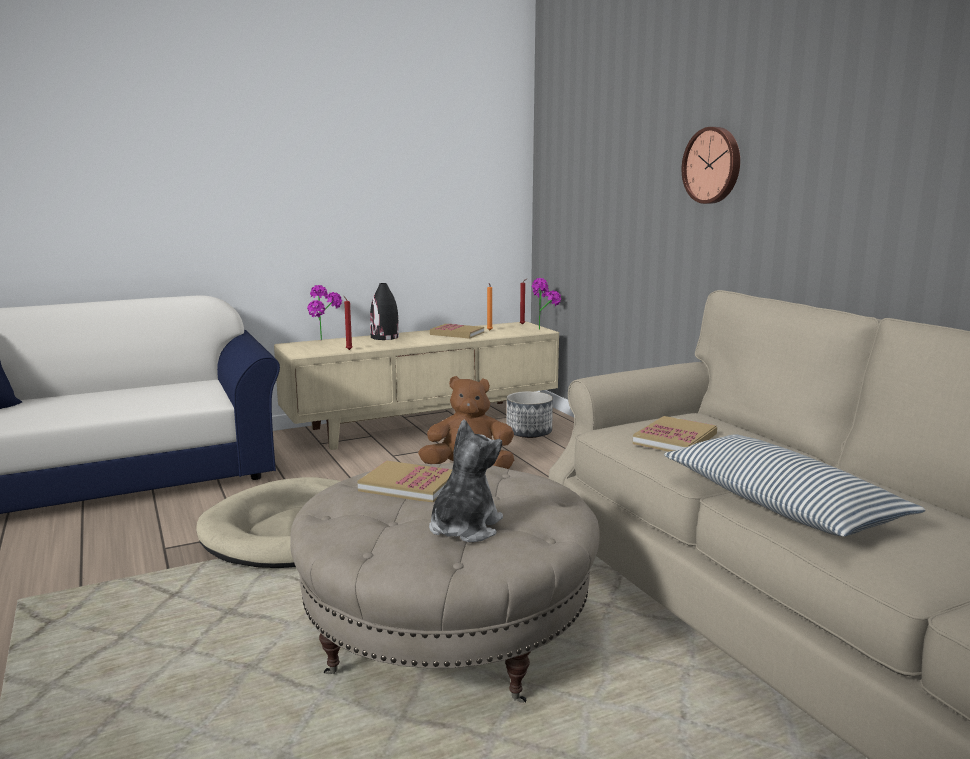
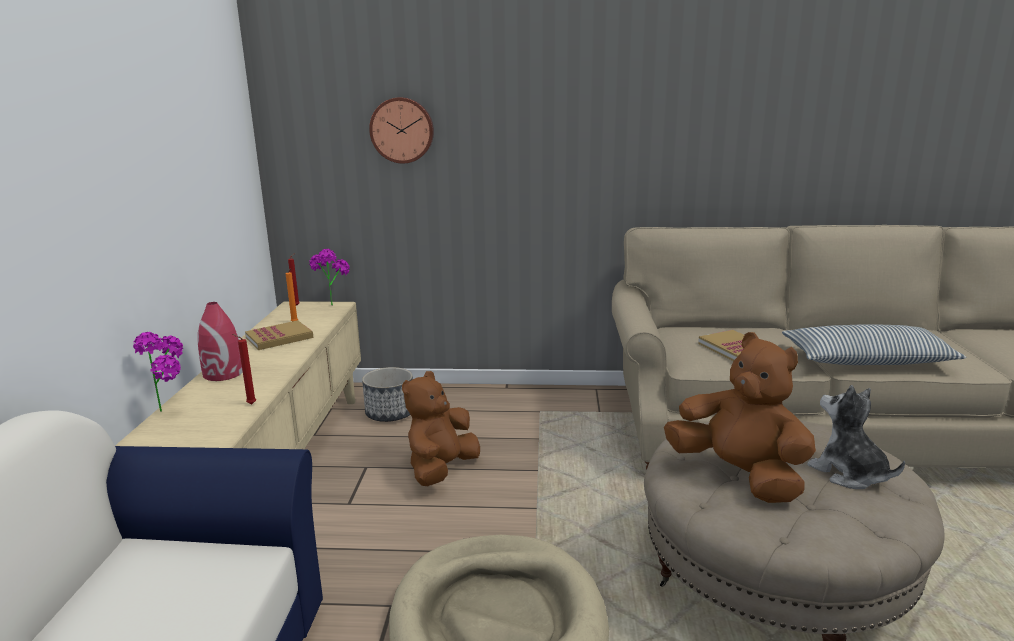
camera: 60 degrees left, 5 degrees up
(384, 337) = (223, 373): black vase -> red vase
(409, 485) = (738, 476): book -> brown plush toy
(713, 165) = (566, 121): wall clock -> wall clock (402, 130)

